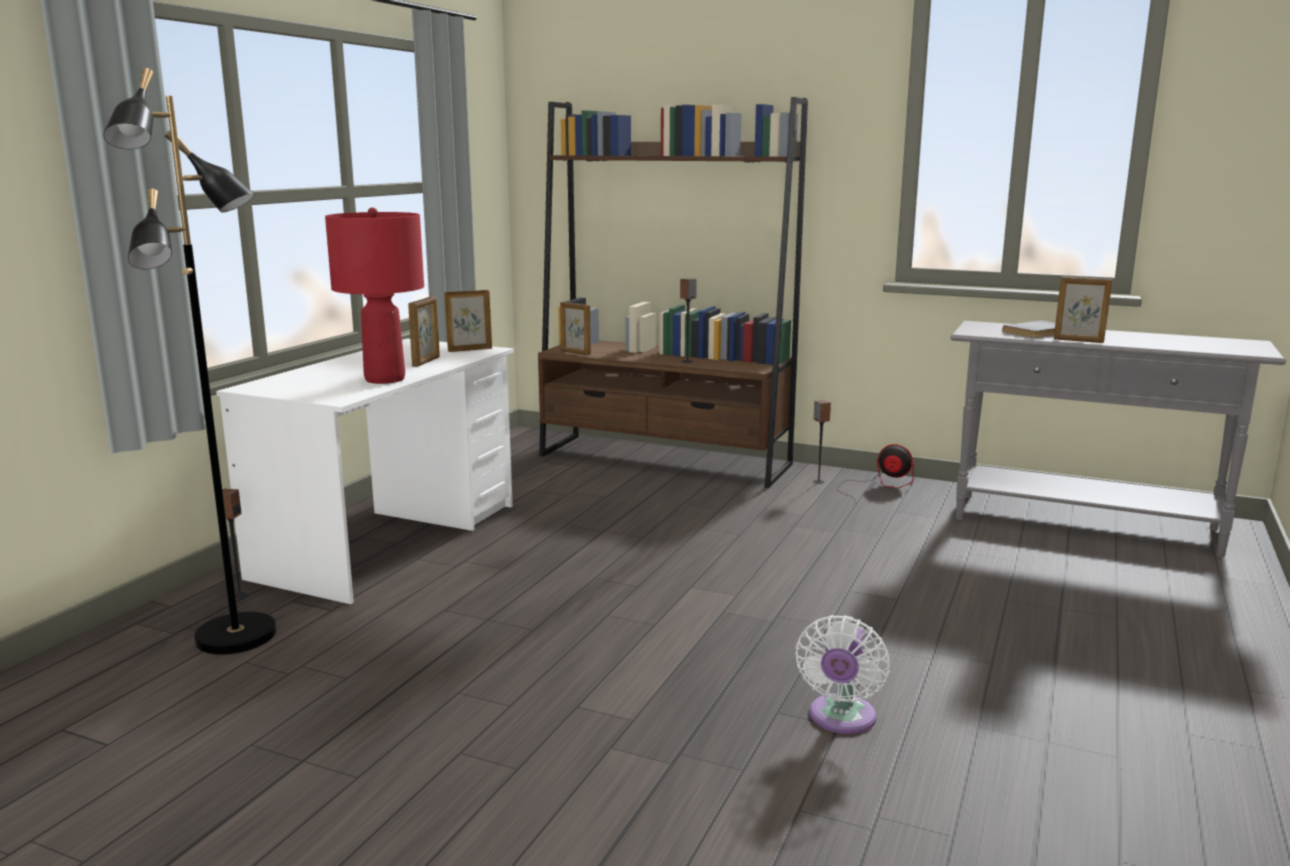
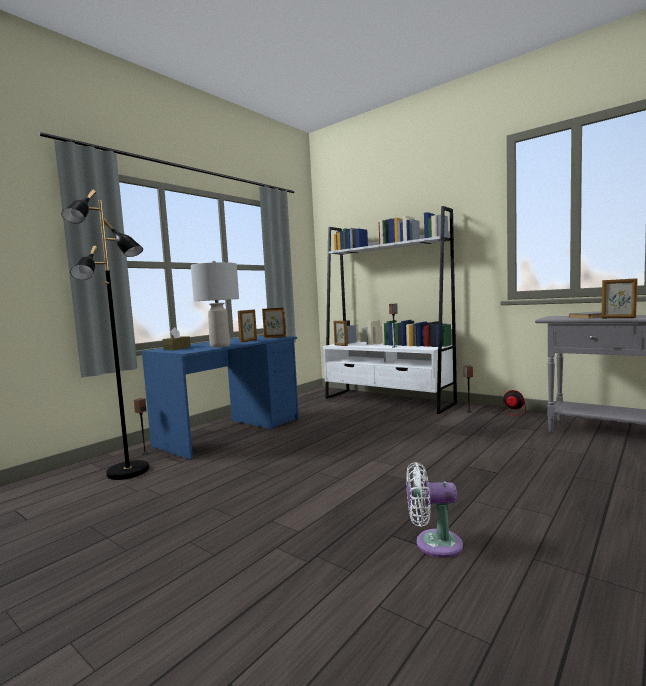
camera: 15 degrees right, 10 degrees down
(295, 385) = (177, 348): none -> brown tissue box
(385, 379) = (220, 346): red table lamp -> grey table lamp
(390, 541) = (231, 432): white desk -> blue desk
(664, 460) = (387, 401): brown bookcase -> white bookcase
(840, 719) = (433, 544): white fan -> white fan turned 60 degrees clockwise

